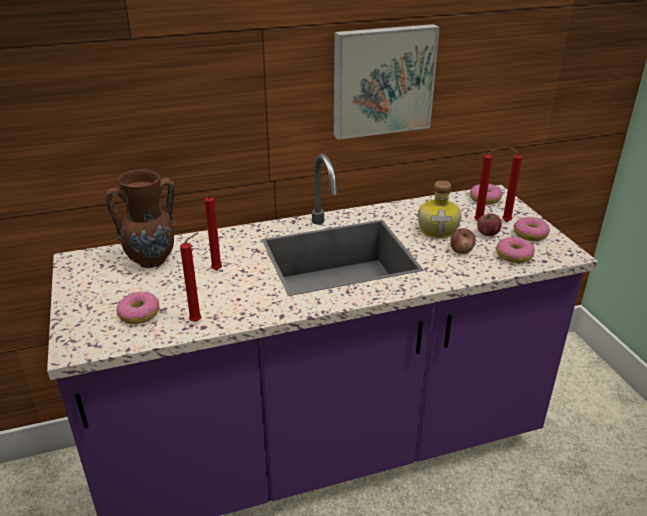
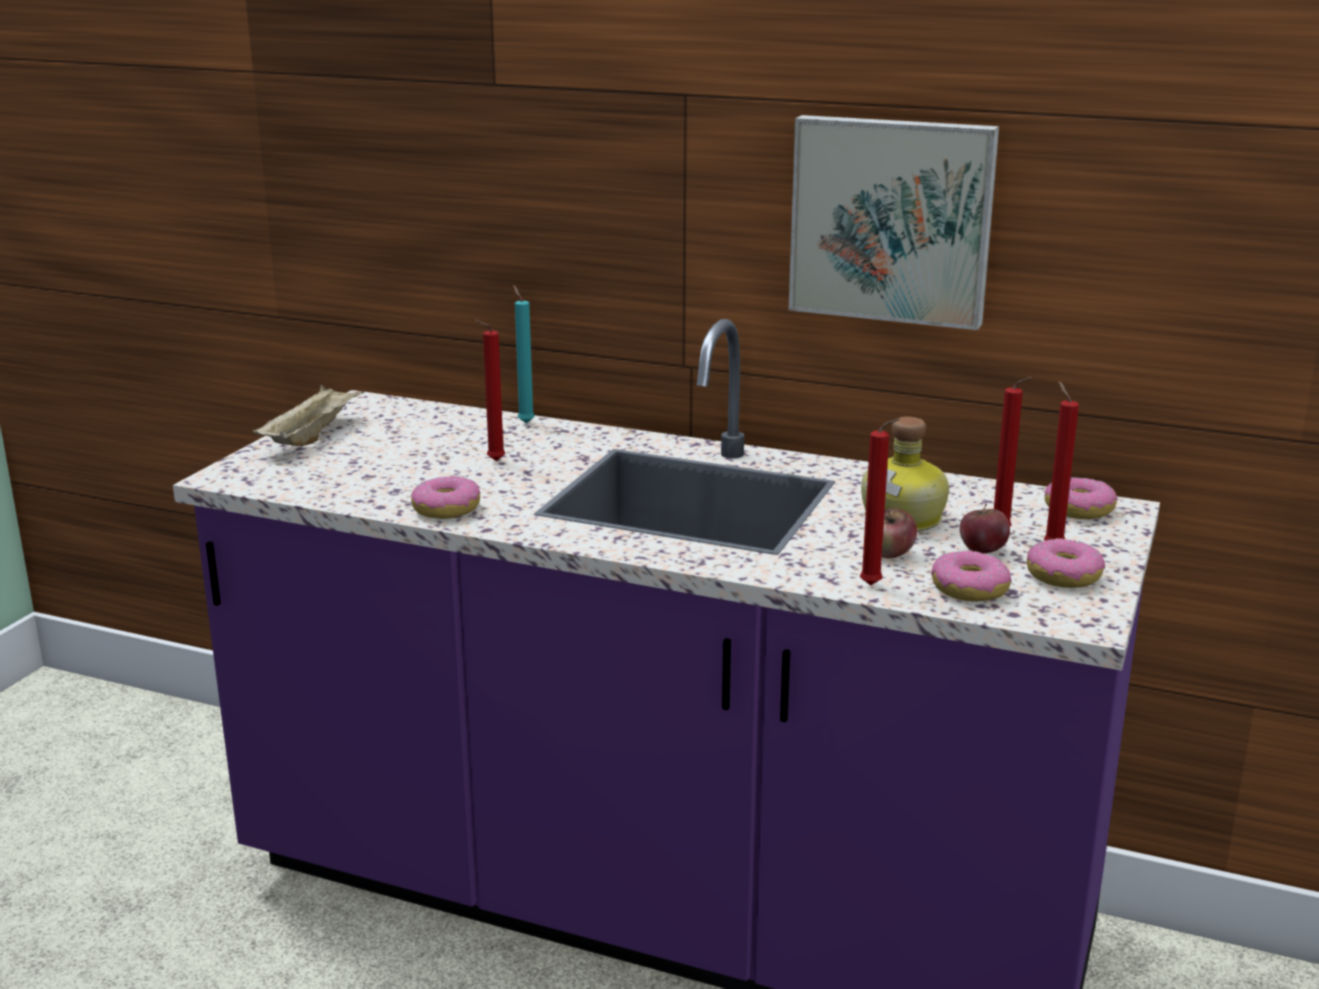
camera: 40 degrees right, 10 degrees down
(83, 296) = (312, 436): none -> beige tray
(139, 314) = (337, 471): donut -> donut (446, 509)
(152, 261) = (440, 428): brown vase -> none
(192, 239) = (525, 422): none -> turquoise candle
(197, 321) = (384, 499): red candle -> red candle (874, 586)

